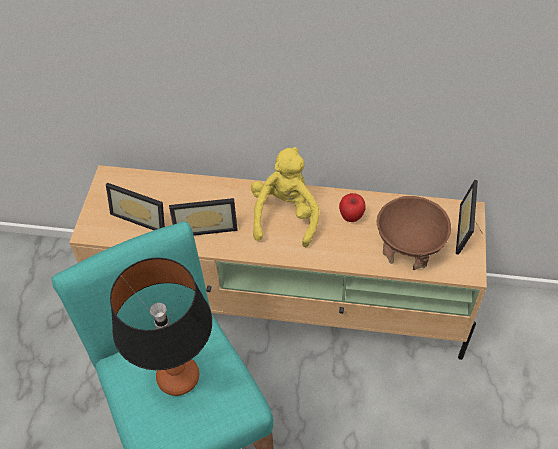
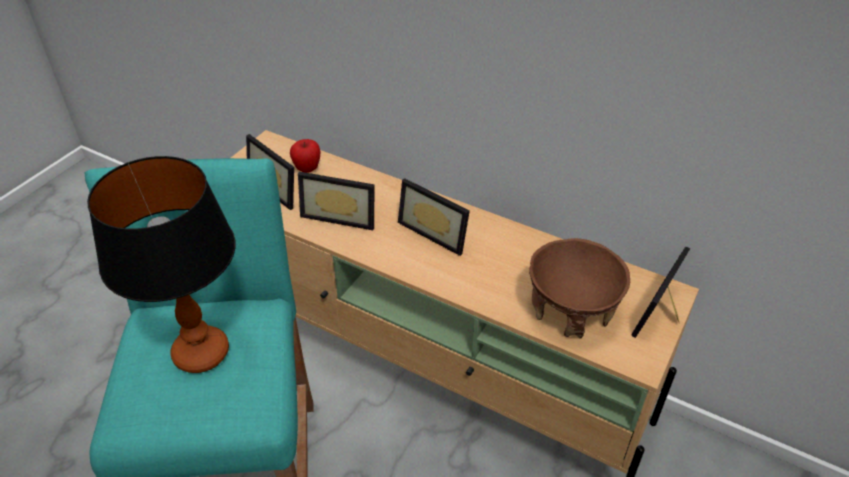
camera: 20 degrees right, 10 degrees down
(285, 215) = (437, 231): yellow plush toy -> picture frame
(351, 217) = (515, 255): apple -> apple (307, 169)

